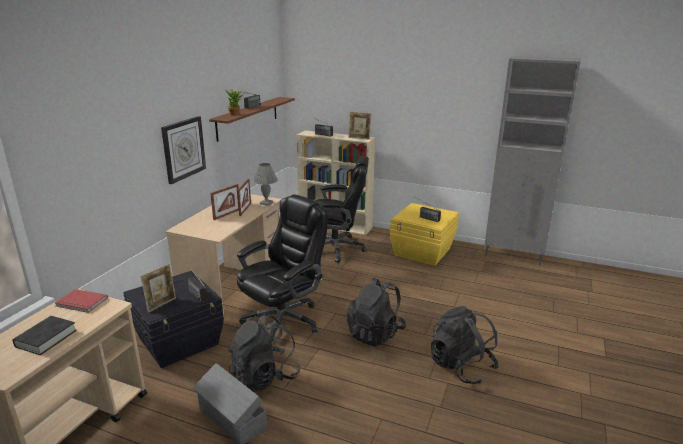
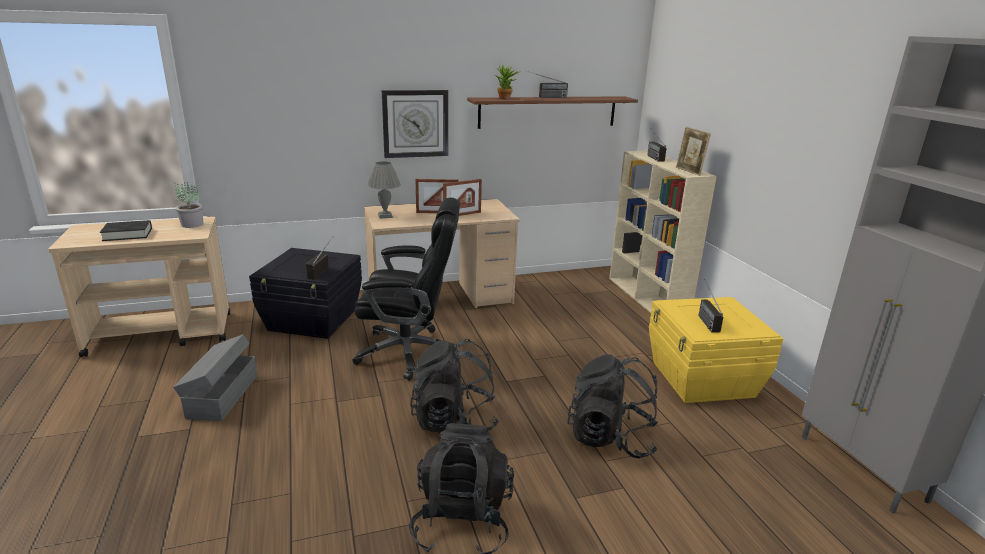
camera: 50 degrees right, 0 degrees up
(81, 303) = (192, 224): red book -> potted plant
(161, 304) = (285, 267): picture frame -> none
(264, 377) = (300, 385): black backpack -> black backpack (610, 438)
(266, 203) = (495, 217): grey table lamp -> grey table lamp (385, 216)
(337, 248) = (598, 320): black office chair -> none

